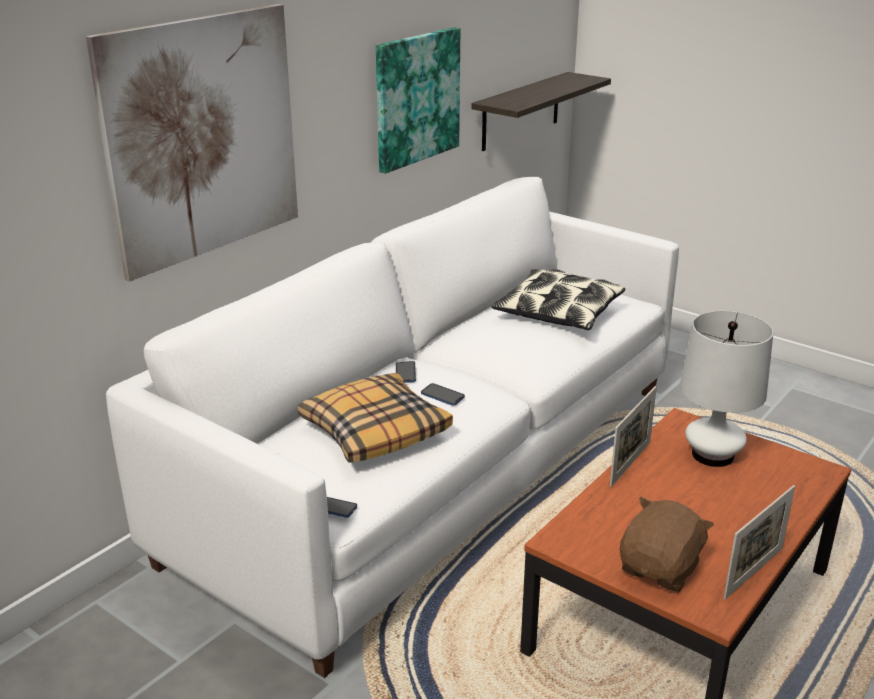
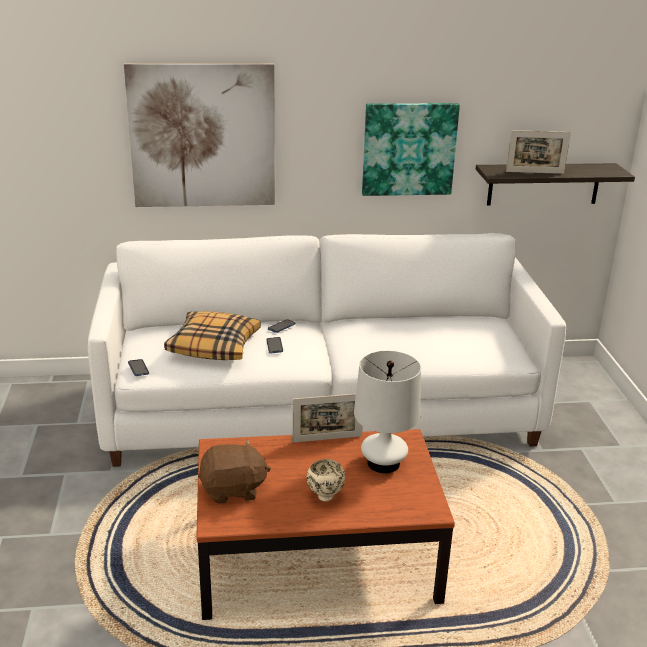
camera: 45 degrees right, 0 degrees up
(558, 312) = (439, 338): pillow -> none
(735, 516) = (325, 496): none -> beige bowl
(753, 573) = (272, 523): picture frame -> picture frame (535, 172)

